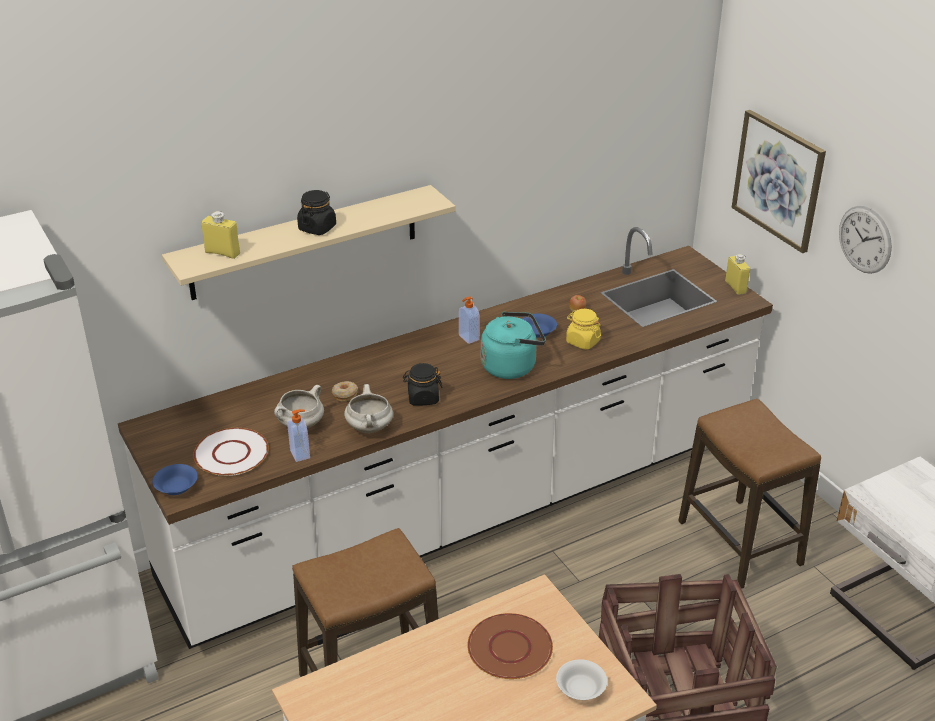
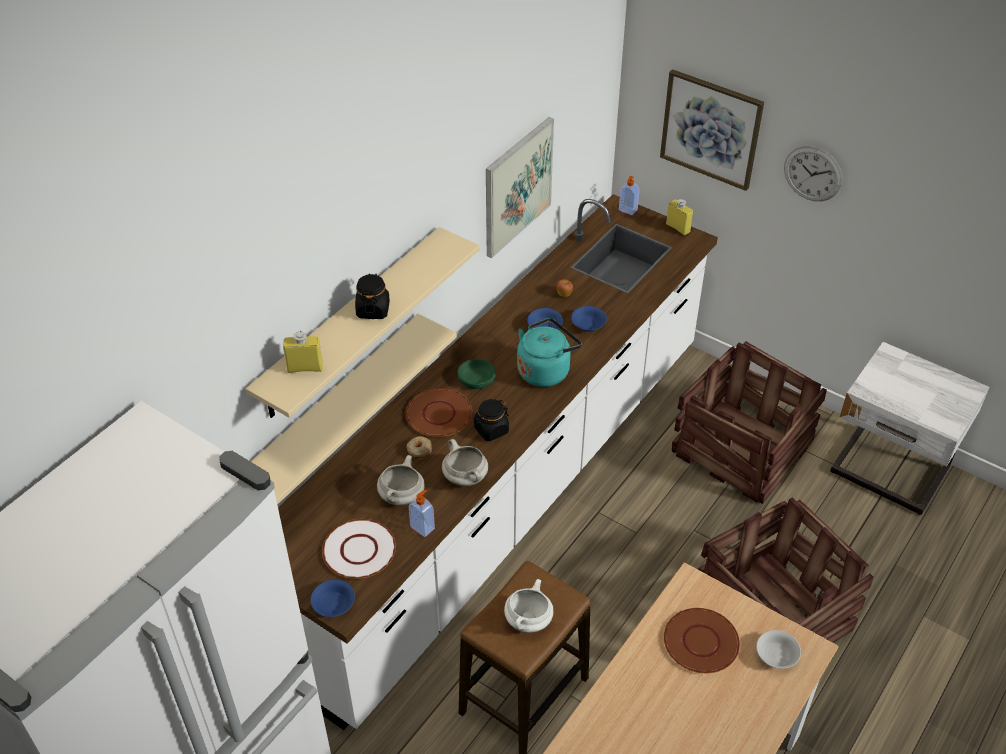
camera: 25 degrees left, 10 degrees up
(272, 329) = (331, 411): none -> beige shelf
(361, 577) = (528, 621): none -> white cooking pot
(385, 372) = (439, 413): none -> brown plate
(441, 354) = (476, 378): none -> green bowl
(468, 338) = (488, 352): soap dispenser -> soap dispenser (627, 210)
(546, 183) = (517, 186): none -> picture
(582, 341) = (588, 325): yellow jar -> blue bowl
(739, 543) = (739, 450): stool -> crate

